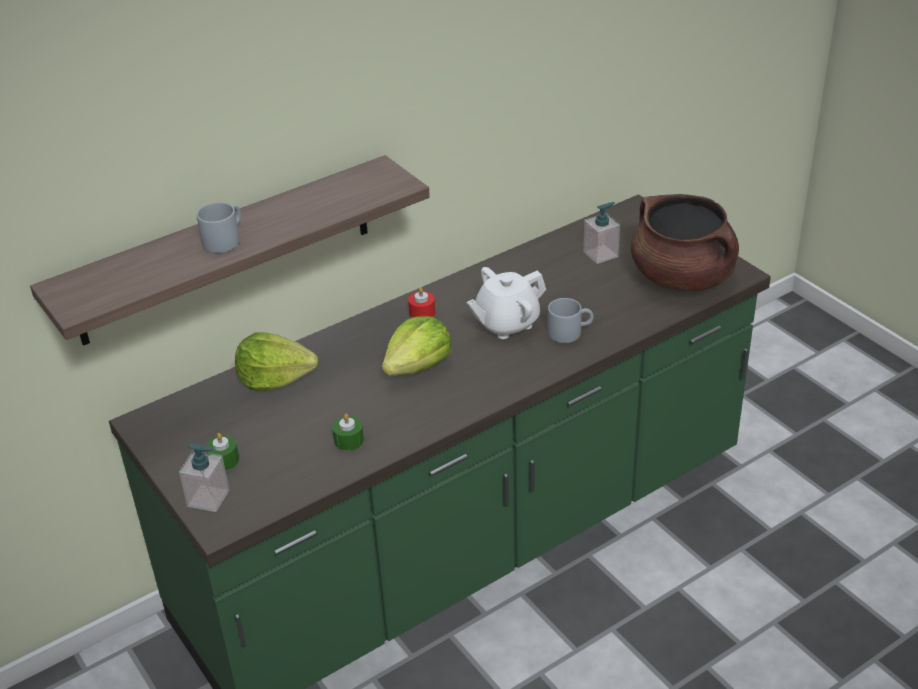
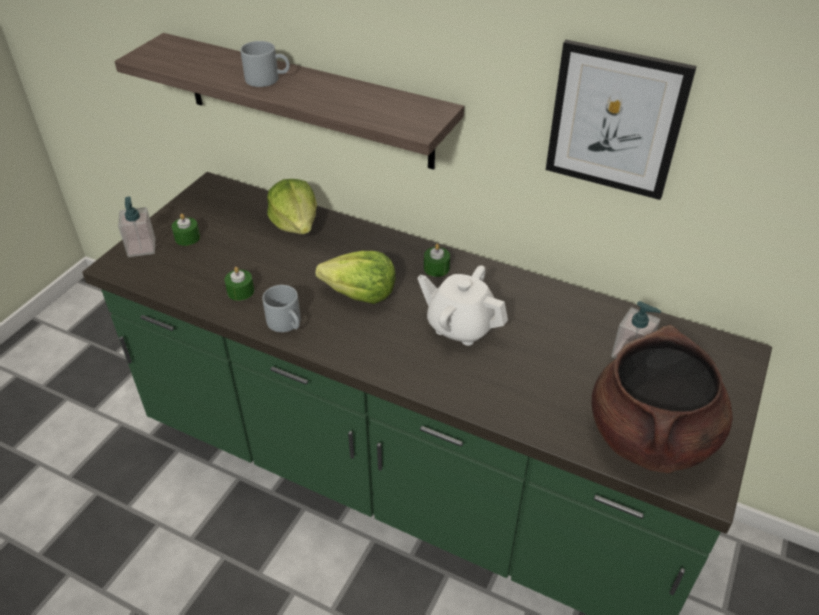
camera: 60 degrees right, 5 degrees up
(422, 312) = (436, 268): red candle -> green candle
(501, 94) = (615, 120): none -> picture
(570, 332) = (481, 375): grey mug -> grey mug (287, 323)

